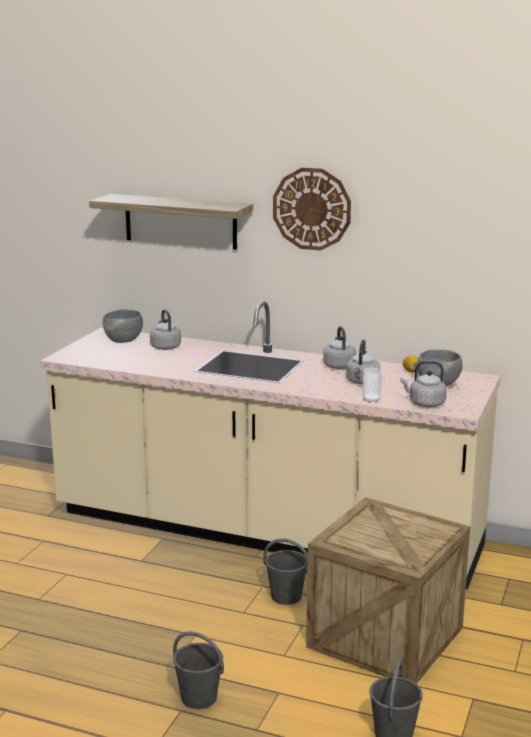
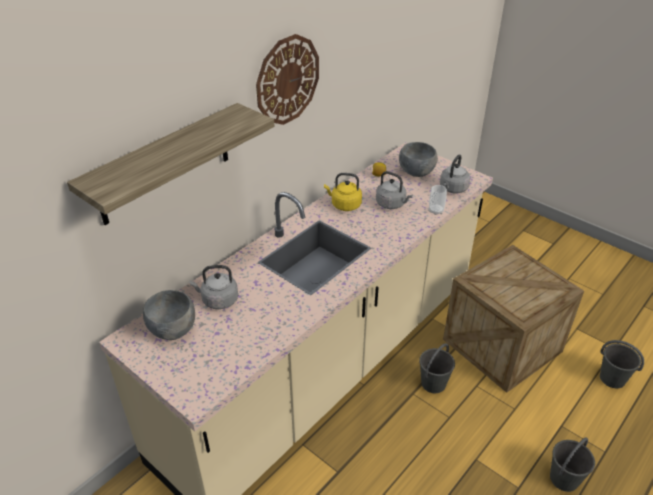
camera: 70 degrees left, 20 degrees up
(338, 365) = (344, 205): grey kettle -> yellow kettle

